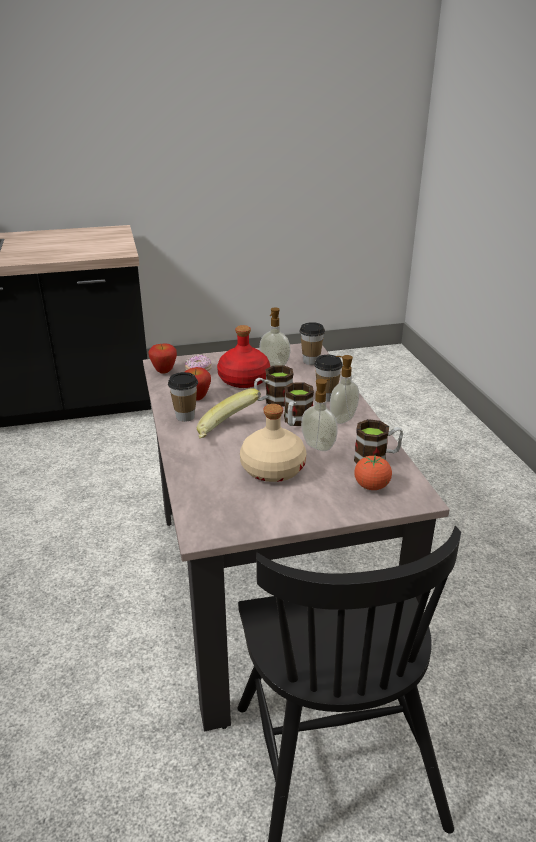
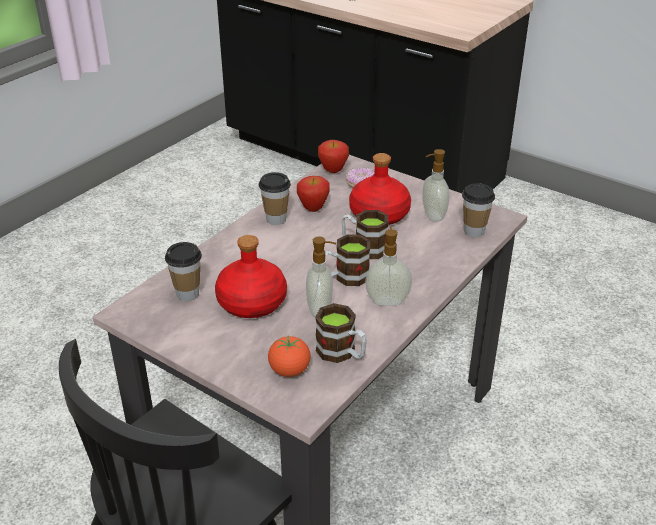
camera: 50 degrees right, 5 degrees up
(227, 431) = (280, 251): banana -> none
(272, 468) = (251, 302): beige bottle -> red bottle
(326, 397) = (415, 273): cup -> cup (187, 294)

